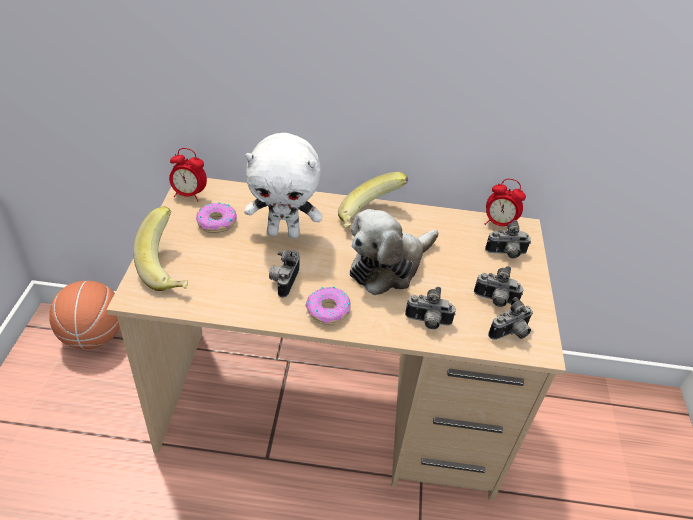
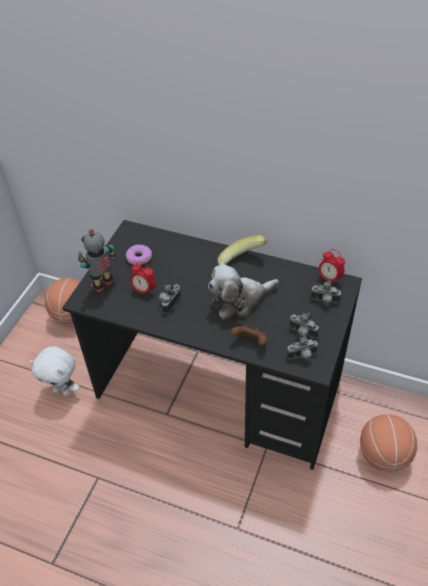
camera: 20 degrees right, 5 degrees up
(170, 268) = (103, 285): banana -> toy robot
(189, 195) = (127, 236): alarm clock -> alarm clock (144, 290)
(284, 232) = (179, 269): white plush toy -> white plush toy (63, 391)
(328, 310) = (190, 325): donut -> none
(332, 410) = (219, 390): beige desk -> black desk
(427, 322) = (250, 342): camera -> brown game controller
(573, 462) = (383, 456): none -> basketball

